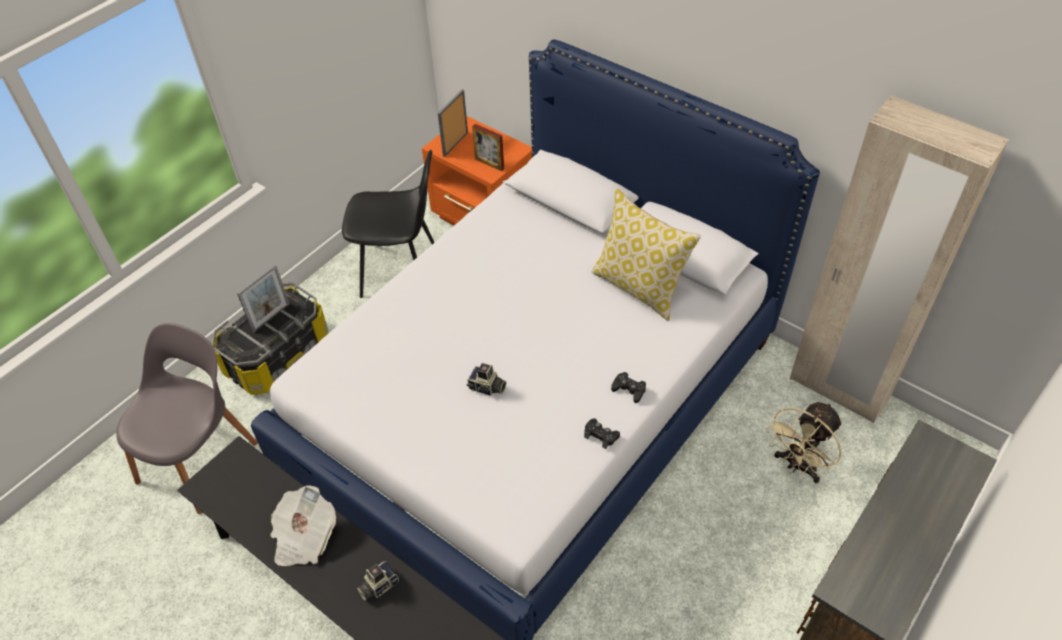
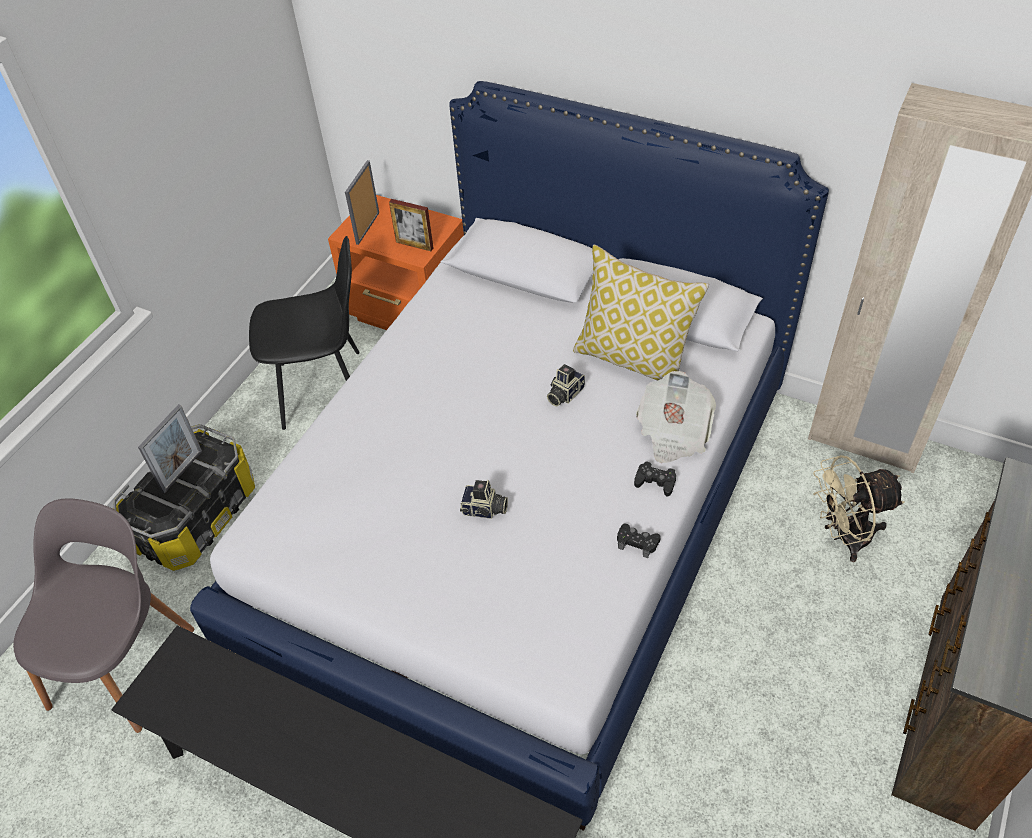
camera: 10 degrees left, 0 degrees up
(304, 537) = (291, 738): newspaper -> newspaper (673, 432)
(378, 585) = (400, 781): camera -> camera (564, 394)
(798, 466) = (844, 537): beige fan -> beige fan turned 45 degrees clockwise

